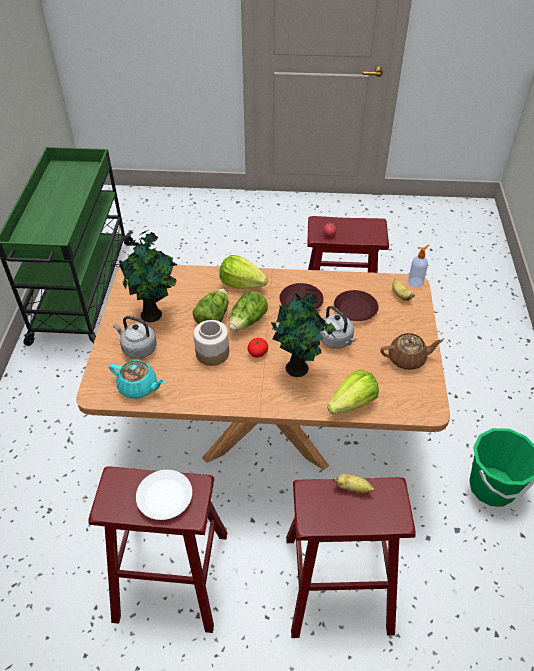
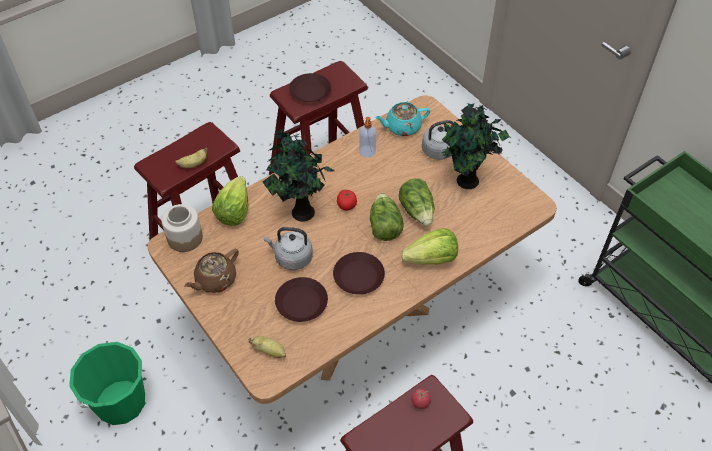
camera: 140 degrees right, 5 degrees up
(164, 497) = (310, 91): white plate -> brown plate
(212, 353) = (380, 181): jar -> jar (184, 238)
(416, 282) = (265, 382): soap dispenser -> soap dispenser (367, 152)

